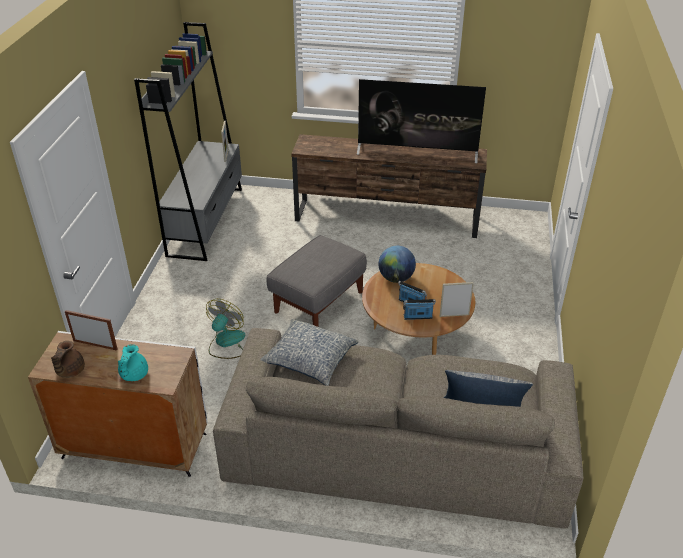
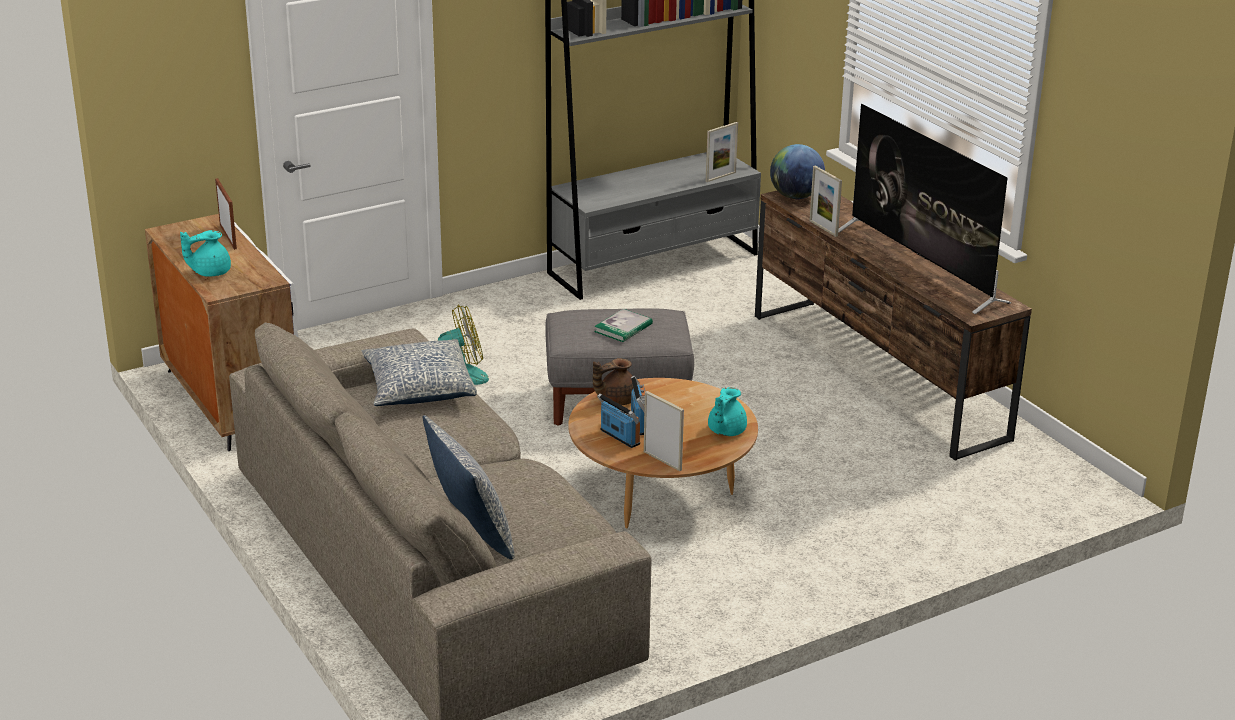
camera: 50 degrees right, 10 degrees down
(69, 371) = (176, 242): brown teapot -> brown teapot (615, 400)
(322, 260) = (623, 328): none -> book
(349, 156) = (823, 228): none -> picture frame
(396, 278) = (676, 394): globe -> globe (795, 196)
(446, 282) = (725, 431): none -> turquoise teapot

